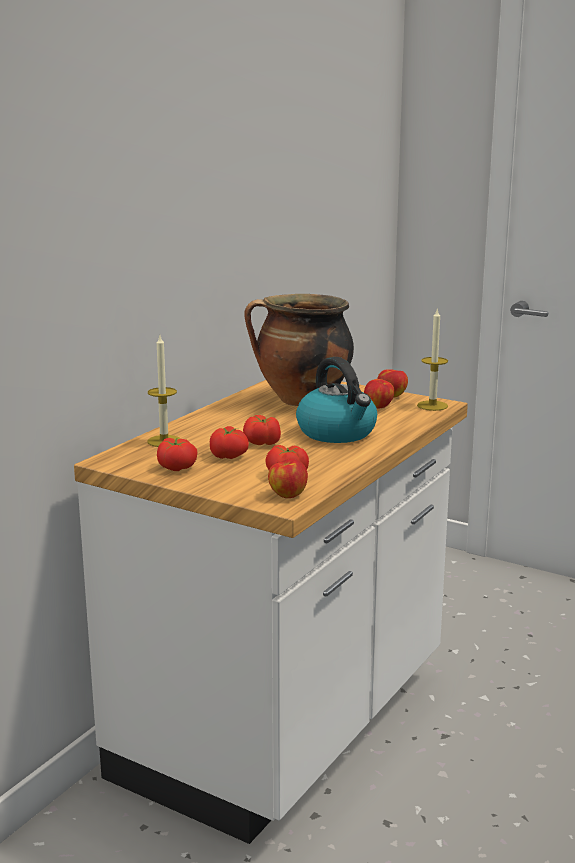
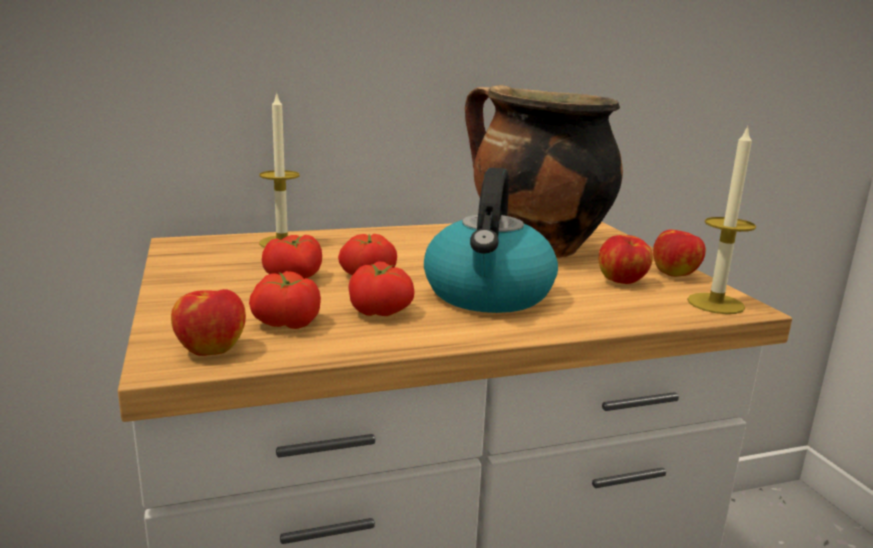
camera: 40 degrees right, 0 degrees up
(177, 467) = (213, 270): tomato -> tomato (381, 310)

